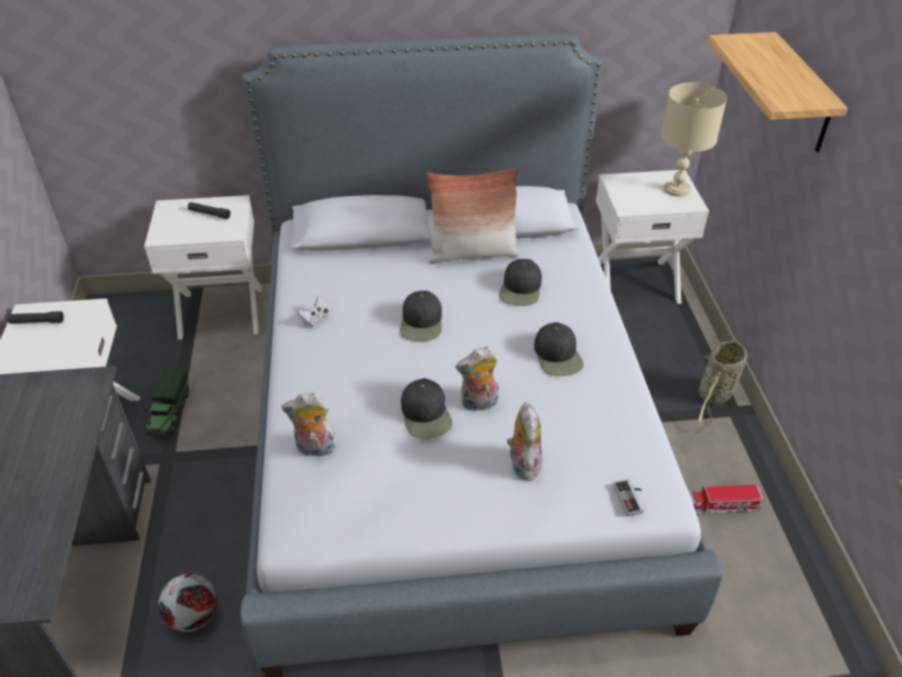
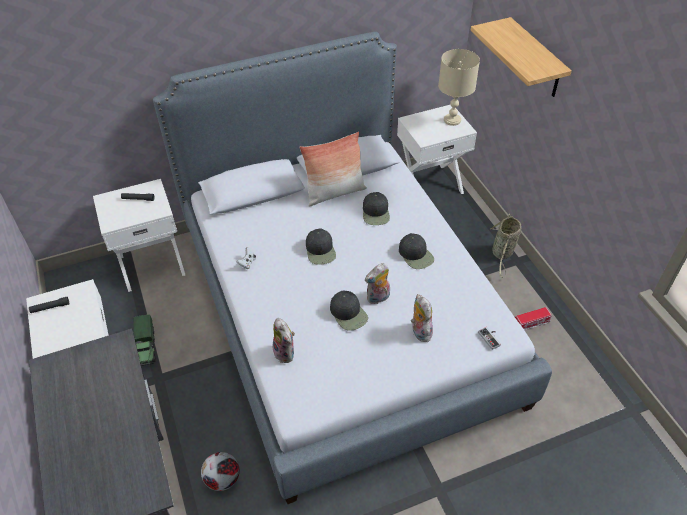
camera: 15 degrees left, 5 degrees up
(315, 449) = (286, 353): plush toy -> plush toy turned 105 degrees counterclockwise

